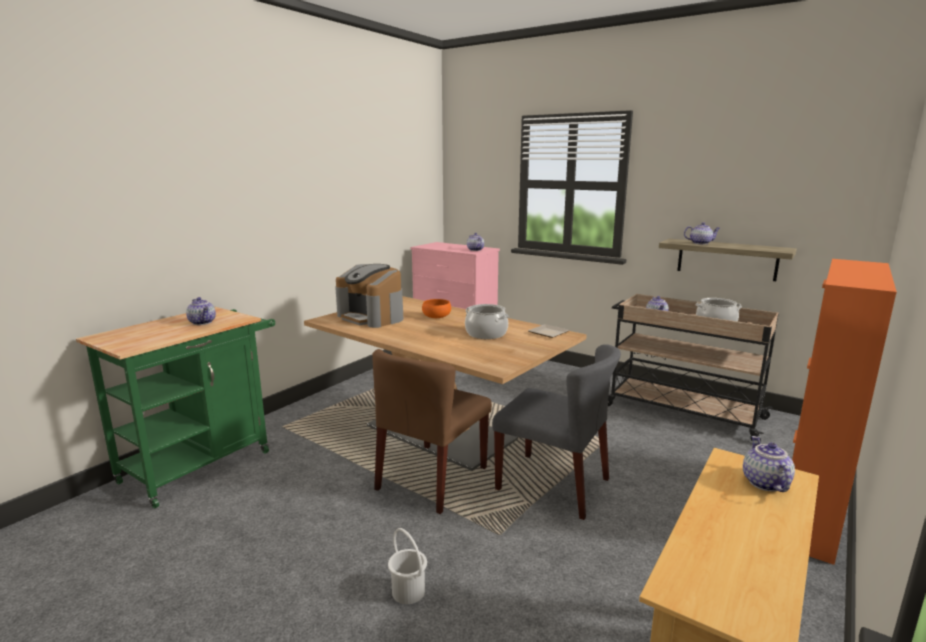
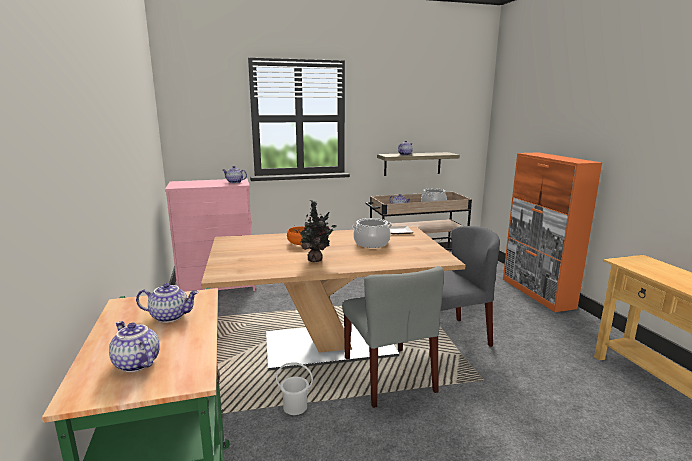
camera: 50 degrees left, 0 degrees up
(372, 317) = (255, 259): coffee machine -> none
(405, 330) = (316, 259): none -> potted plant
(408, 592) = (519, 445): white bucket -> white bucket (295, 407)
(432, 479) = (389, 376): brown chair -> grey chair
(763, 483) = (648, 264): teapot -> teapot (135, 363)

